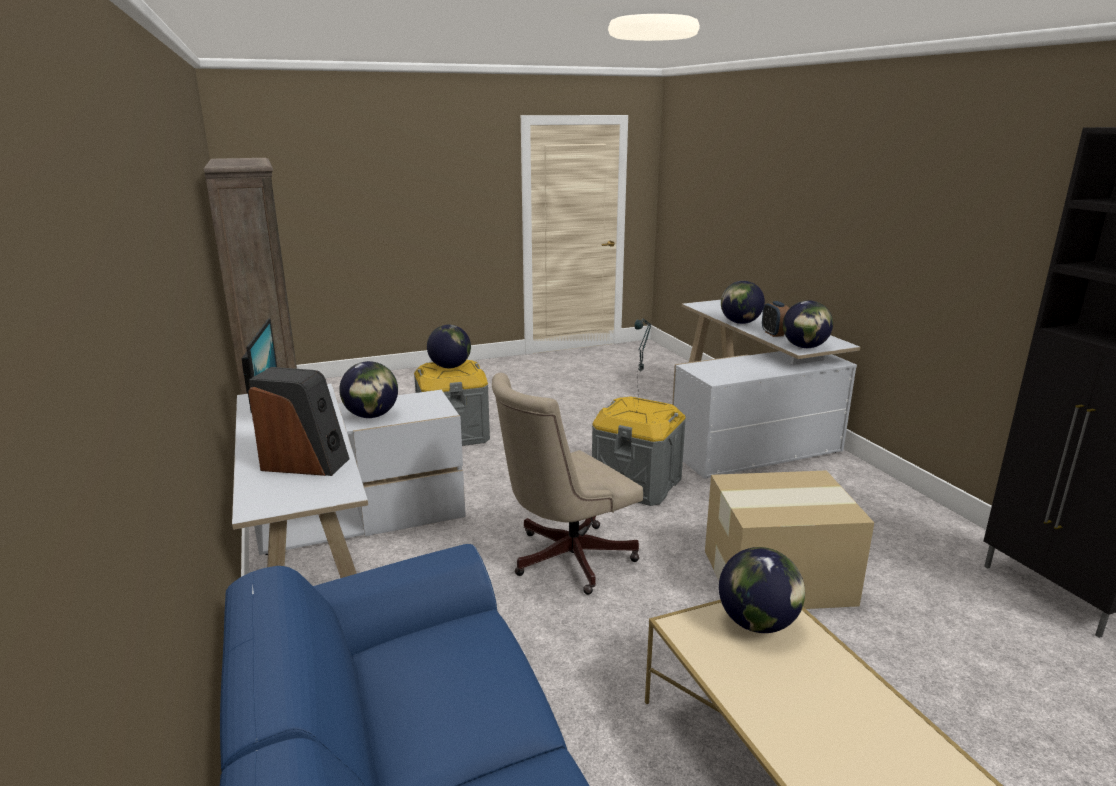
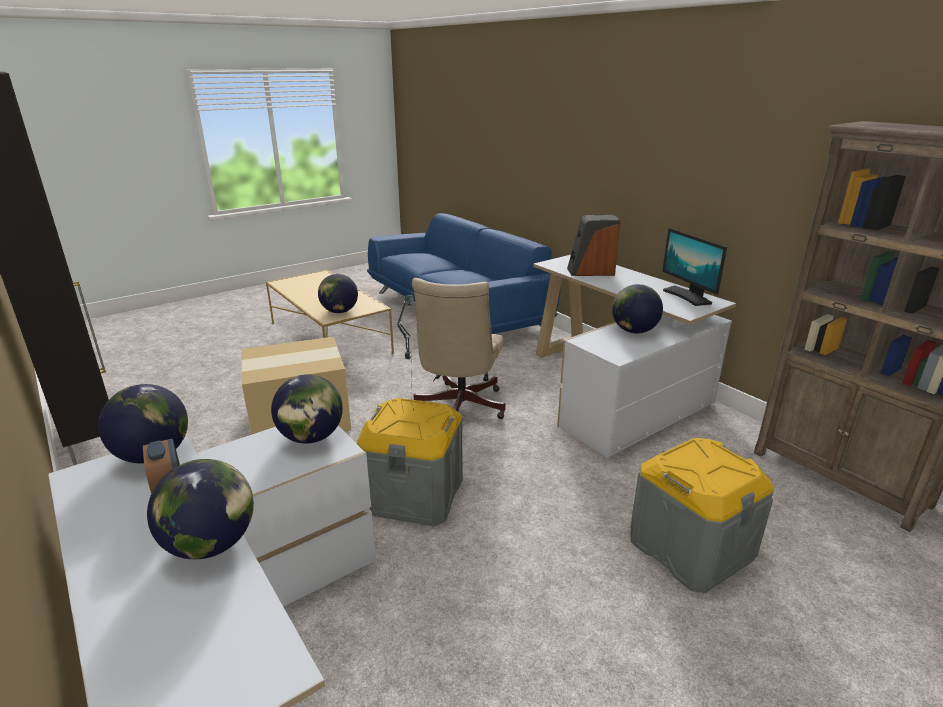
camera: 165 degrees right, 5 degrees up
(450, 367) = (711, 468): globe -> globe (311, 437)
(564, 559) = (459, 408): beige office chair -> beige office chair turned 150 degrees clockwise

